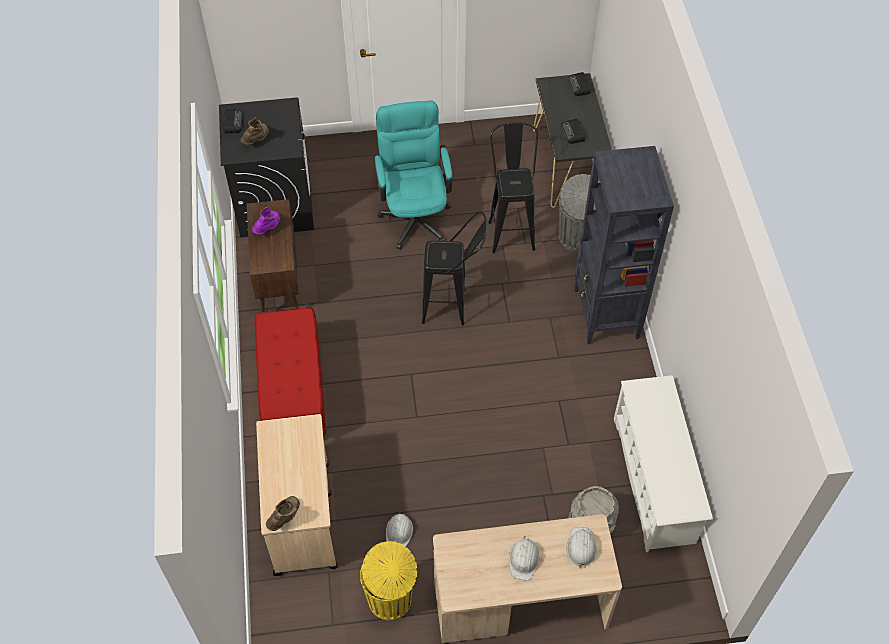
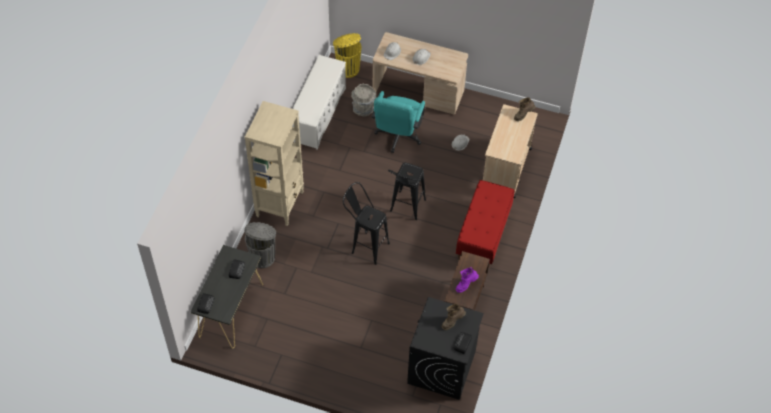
camera: 155 degrees left, 0 degrees up
(391, 600) = (478, 117): yellow trash can -> yellow trash can (347, 68)
(414, 214) = (353, 318): turquoise office chair -> turquoise office chair (397, 137)
(510, 229) = (299, 281): black stool -> black stool (405, 210)
(606, 314) = (280, 204): black bookcase -> beige bookcase

